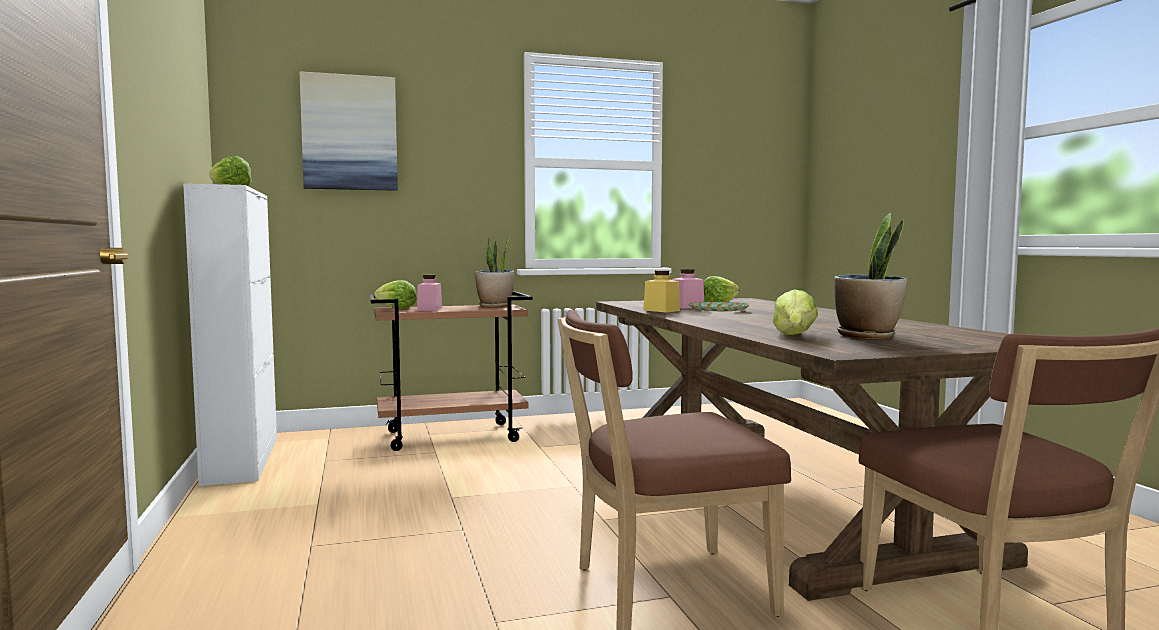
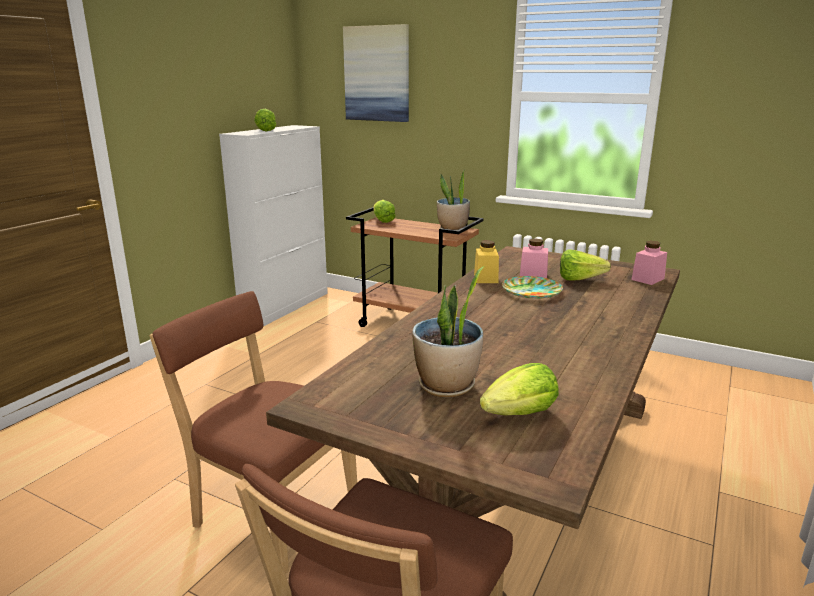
camera: 45 degrees right, 15 degrees up
(429, 309) = (396, 227): pink jar -> pink jar (647, 279)
(794, 336) = (396, 362): lettuce -> lettuce (521, 414)

